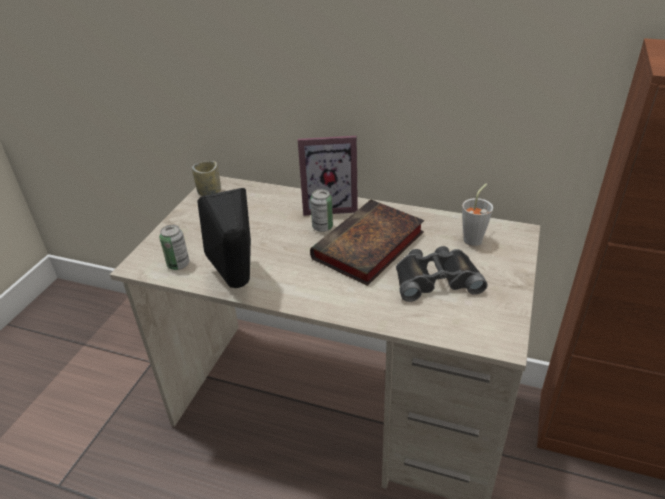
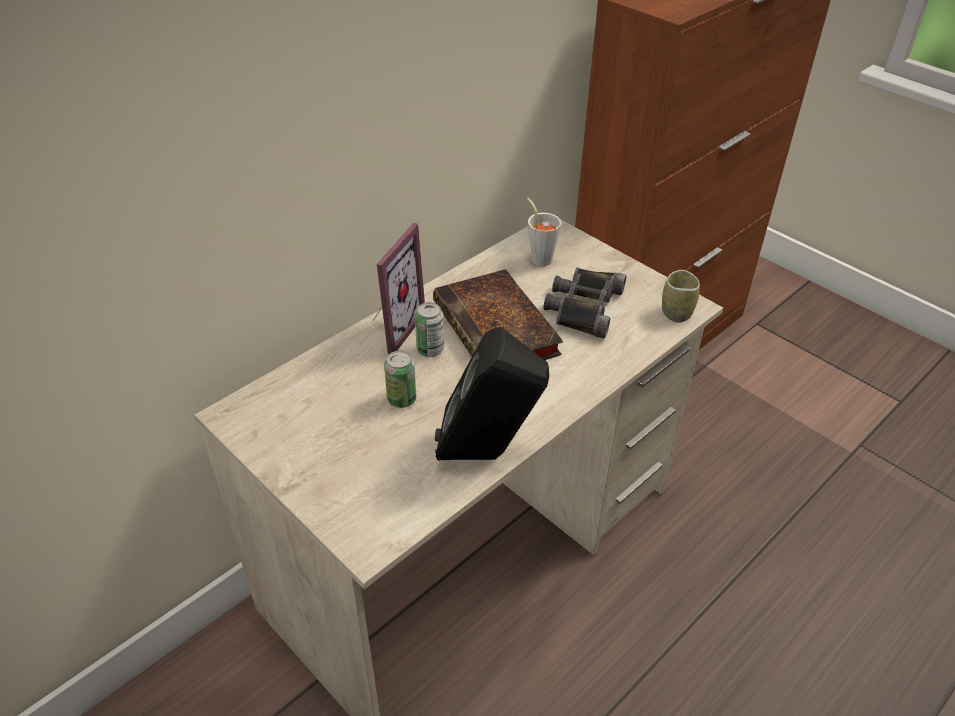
camera: 65 degrees left, 5 degrees up
(178, 264) = (401, 501): can -> can (401, 399)
(209, 191) = (247, 426): cup -> cup (676, 313)

